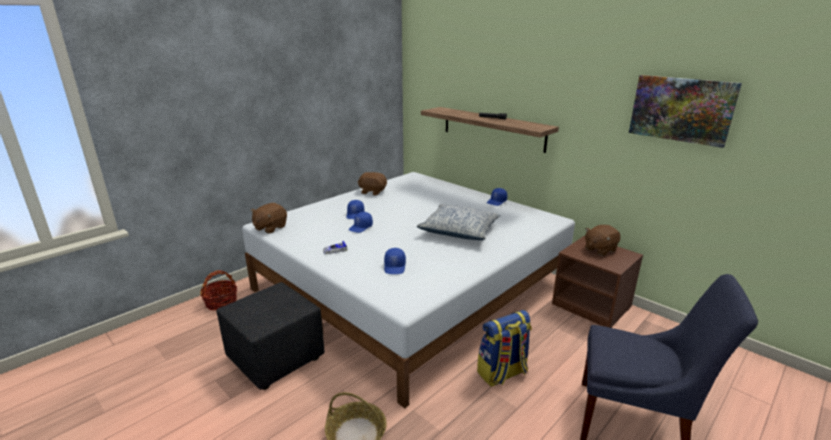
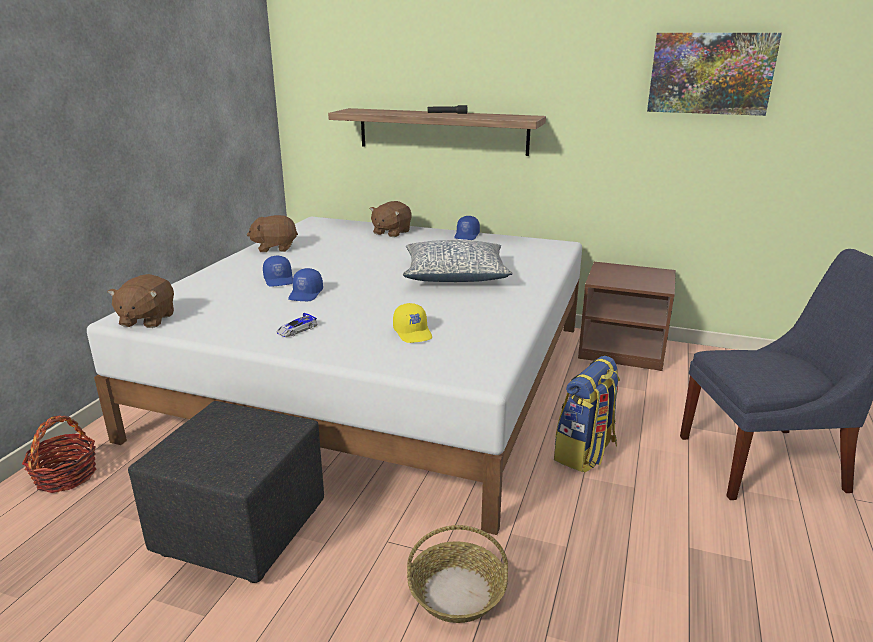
camera: 25 degrees left, 0 degrees up
(395, 267) = (413, 333): blue cap -> yellow cap
(599, 249) = (626, 272): brown plush toy -> brown plush toy (391, 232)

